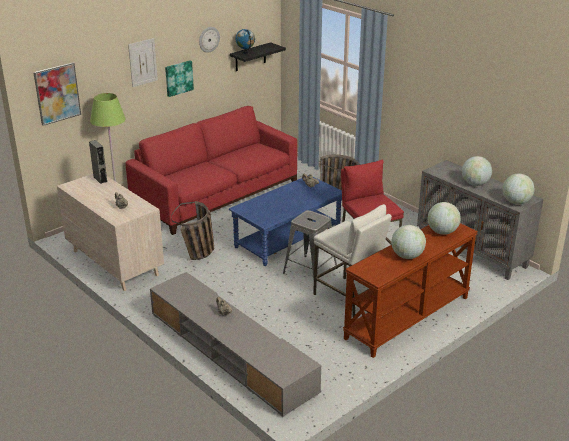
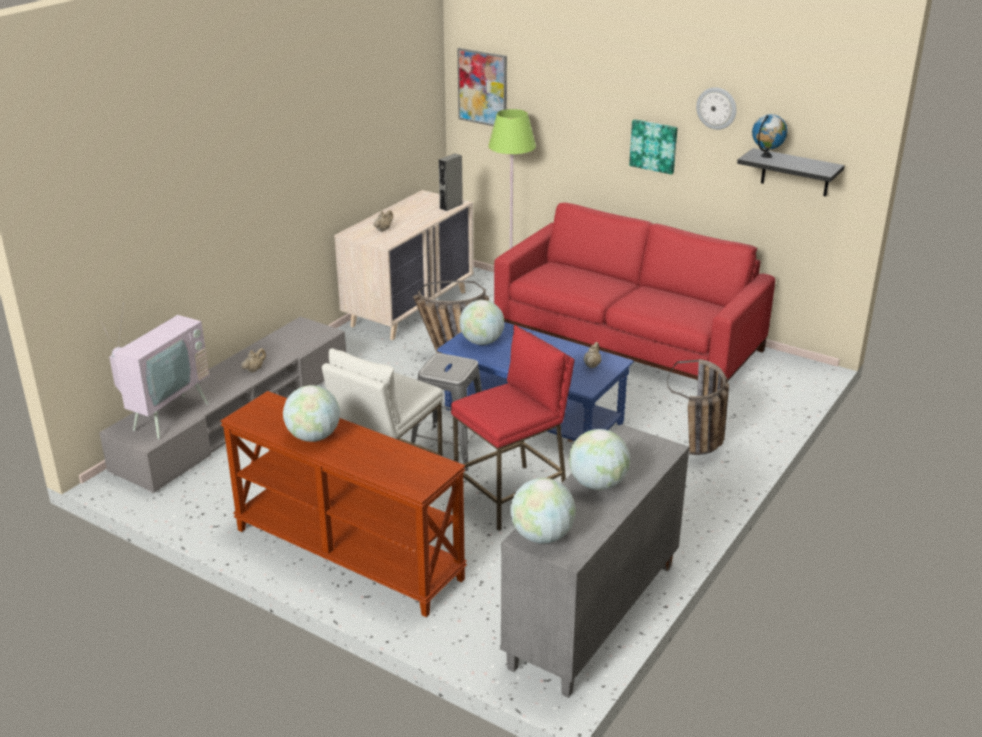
camera: 75 degrees right, 0 degrees up
(143, 62) = (601, 97): picture -> none
(271, 355) = (166, 415): none -> television
(442, 232) = (404, 464): globe -> globe (482, 342)

